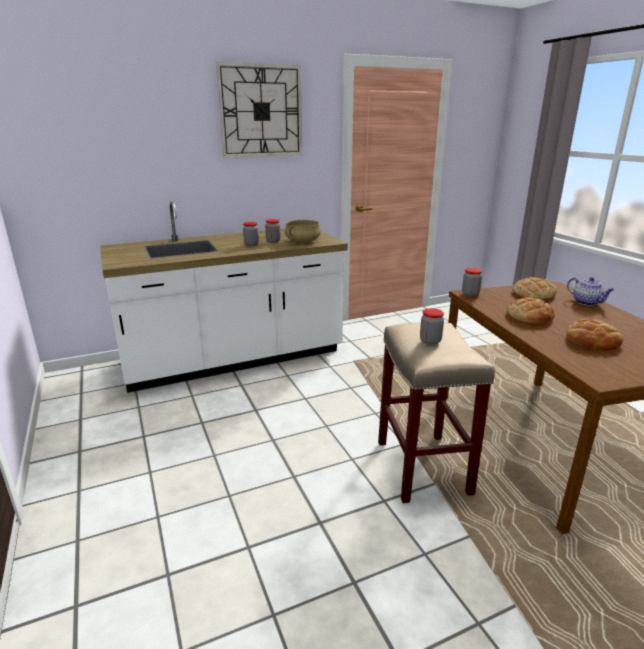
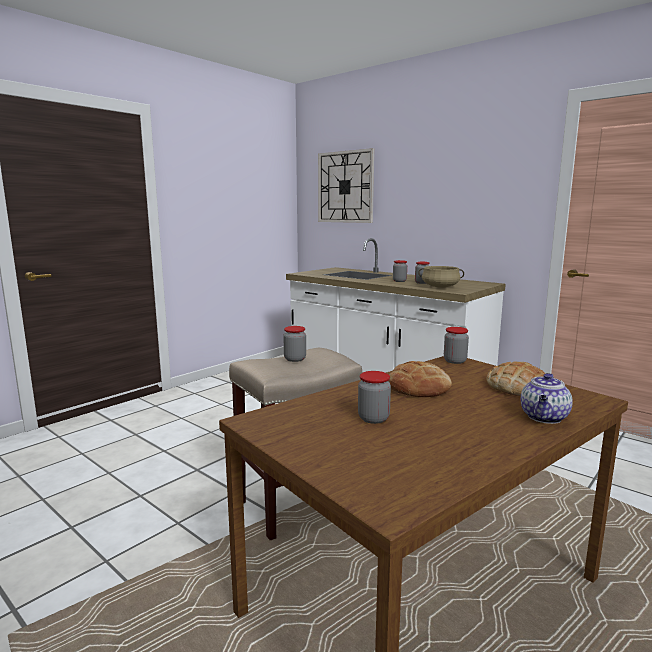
camera: 65 degrees right, 10 degrees down
(261, 111) = (465, 162): wall clock -> wall clock (345, 187)
(592, 341) = (373, 418): bread -> jar

